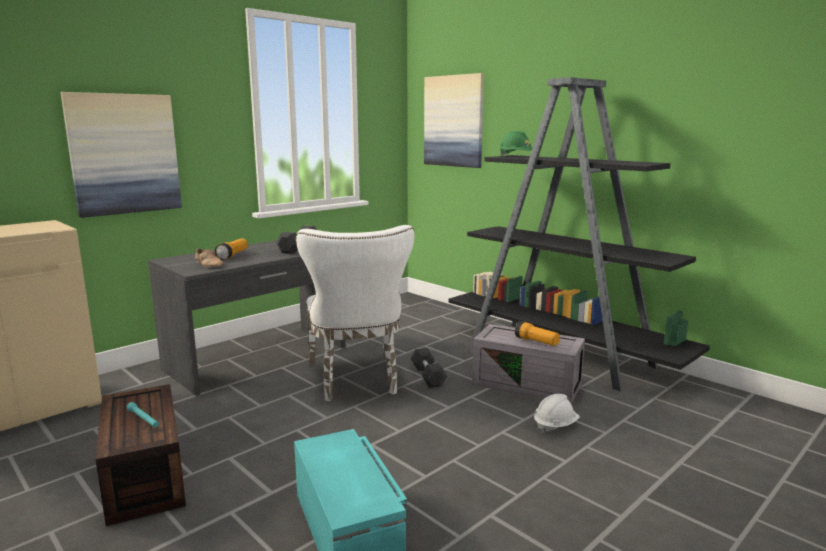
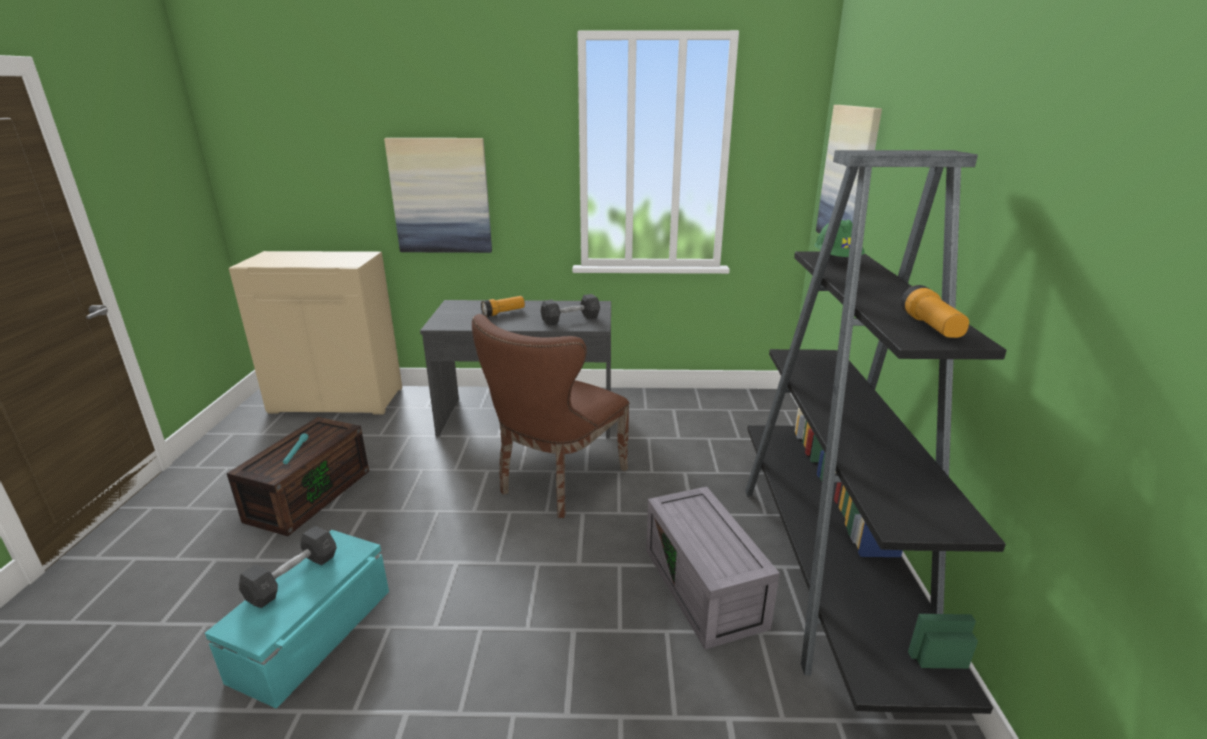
camera: 45 degrees right, 10 degrees up
(209, 264) = (464, 319): beige shoe -> none
(356, 380) = (556, 483): white chair -> brown chair
(428, 376) = (622, 514): grey dumbbell -> grey dumbbell (293, 577)
(536, 342) = (705, 543): flashlight -> flashlight (930, 327)
(555, 426) = (636, 663): white hard hat -> none

